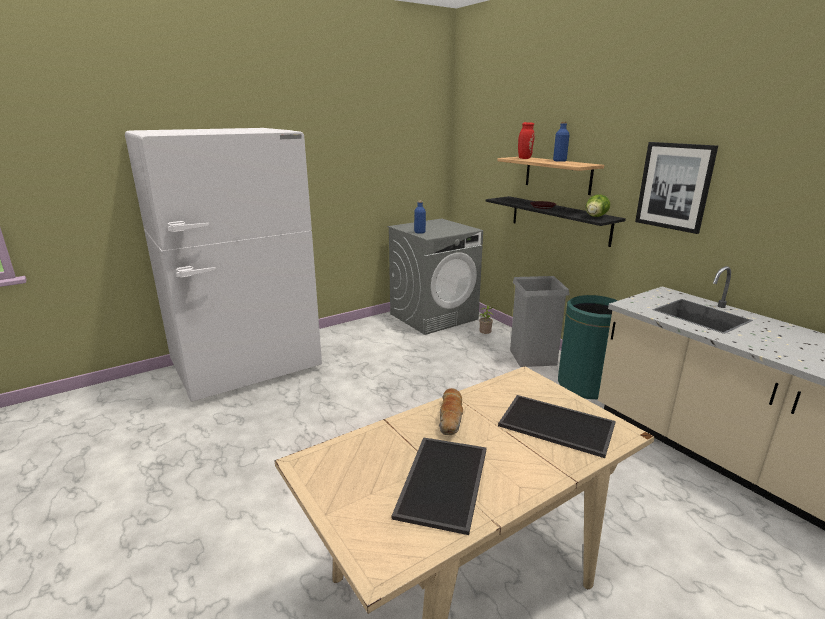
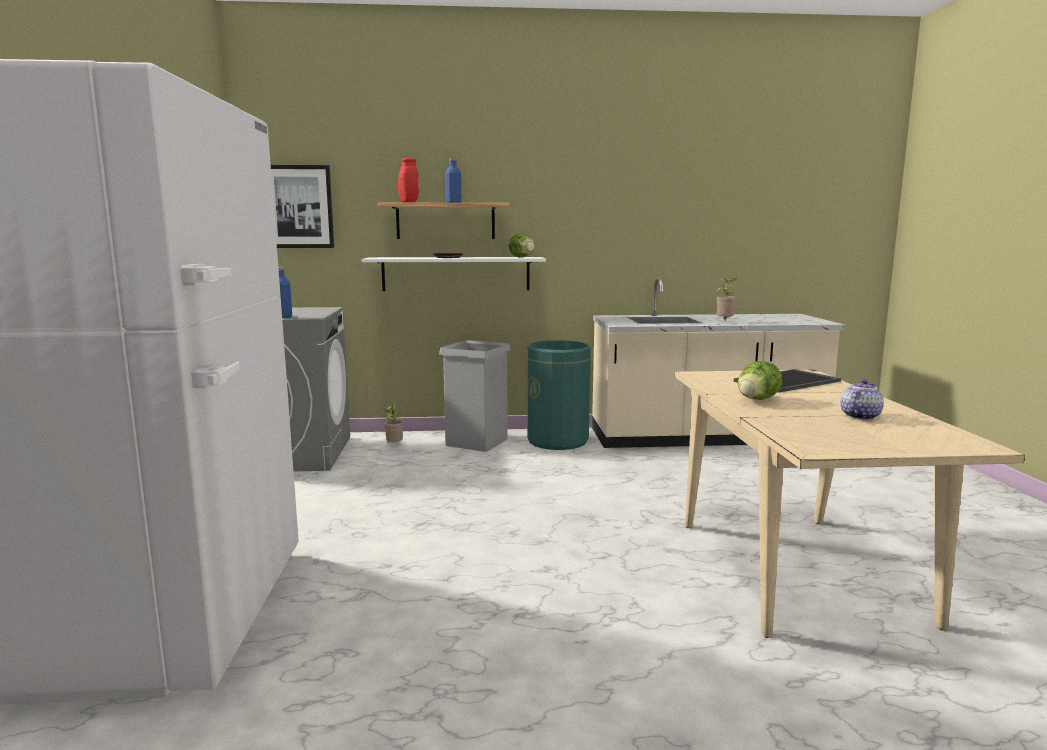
camera: 60 degrees left, 10 degrees down
(441, 480) = (859, 416): tray -> teapot
(451, 418) = (756, 400): bread -> lettuce
(559, 220) = (456, 274): black shelf -> white shelf
(674, 186) = (586, 218): picture -> picture (298, 207)
(758, 343) = (725, 322): none -> potted plant

